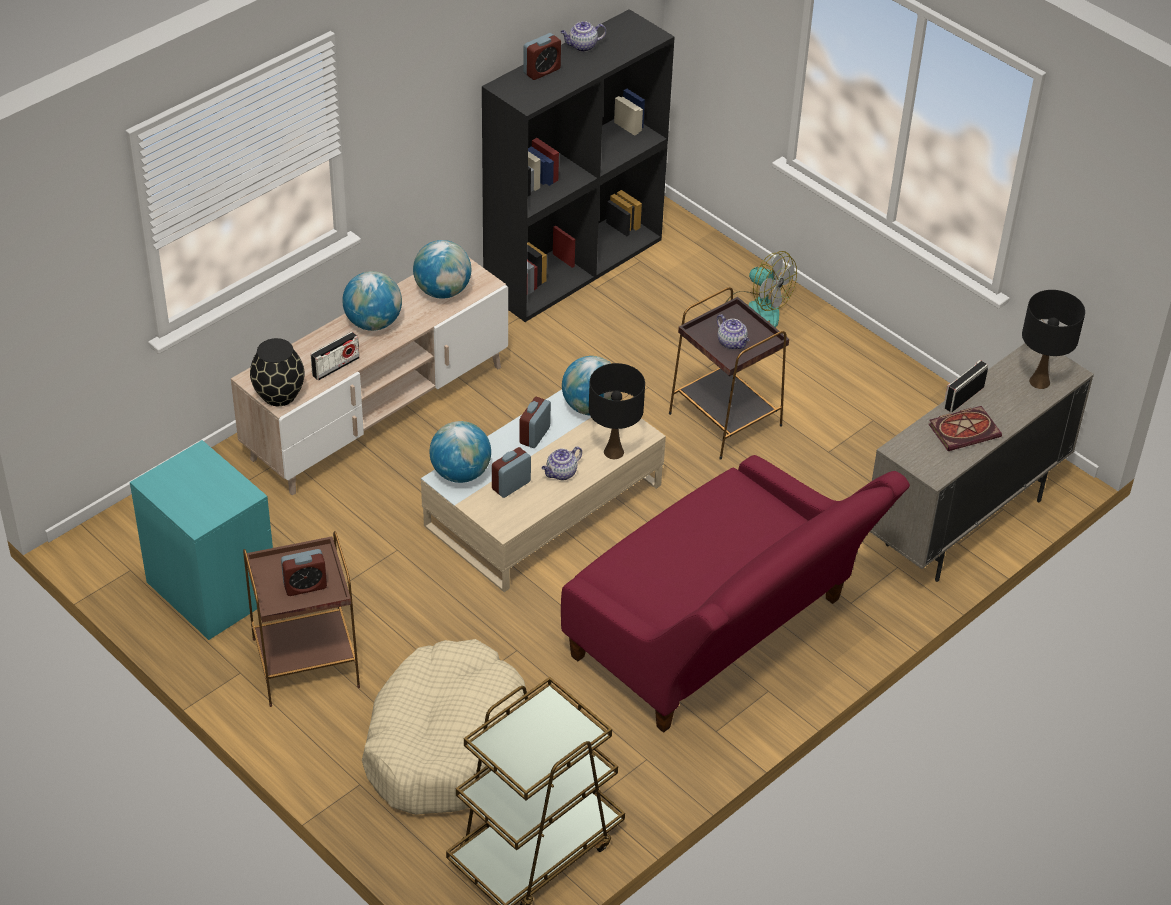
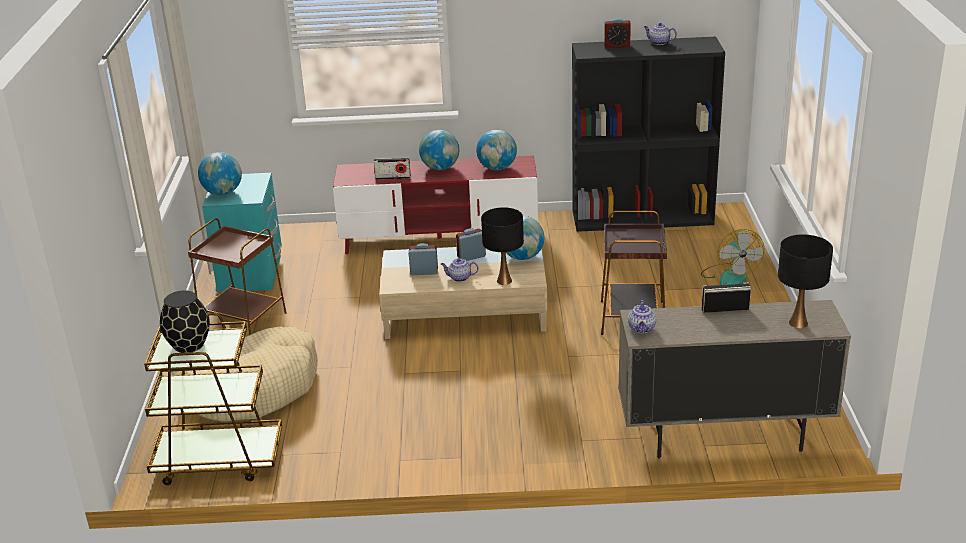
camera: 45 degrees right, 15 degrees down
(278, 395) = (347, 178): black vase -> black vase (188, 344)
(305, 586) = (230, 251): alarm clock -> none
(378, 412) = (439, 238): beige tv stand -> red tv stand
(460, 473) = (406, 256): globe -> globe (223, 192)
(720, 638) = (472, 417): red sofa -> none
(732, 343) = (629, 244): teapot -> teapot (642, 328)
(965, 430) = (699, 325): book -> none

